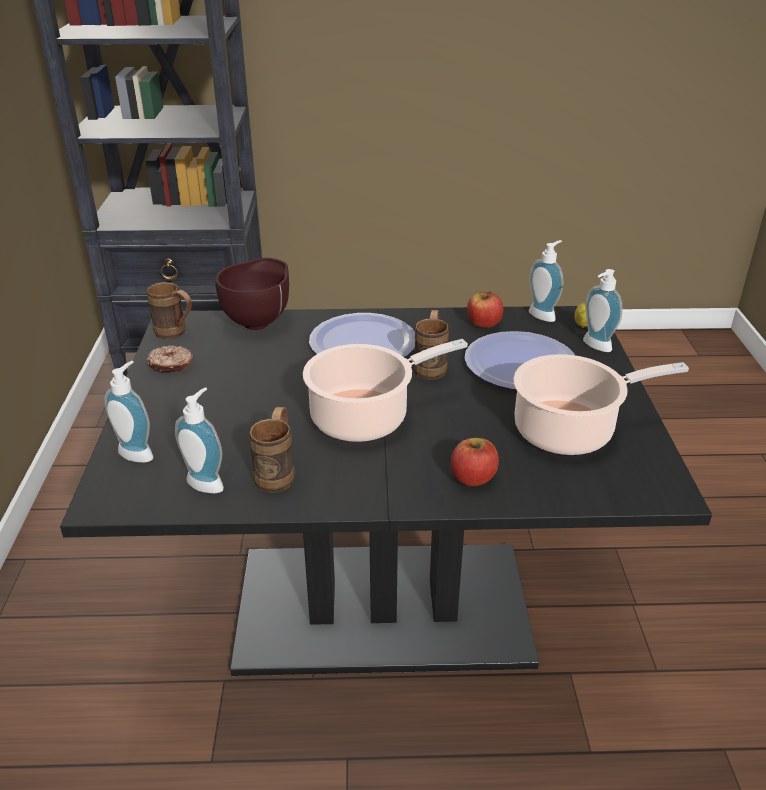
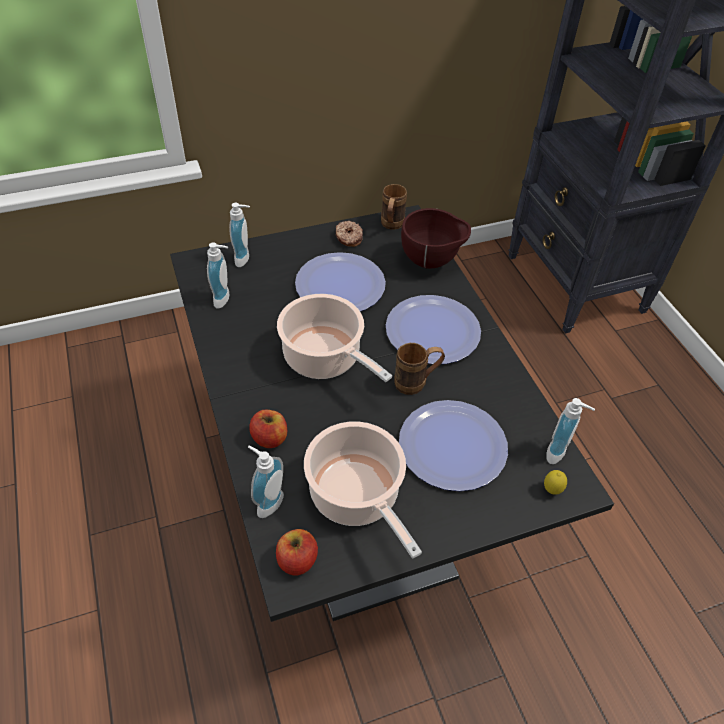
camera: 70 degrees right, 15 degrees up
(250, 386) = (340, 285): none -> plate
(278, 473) = (243, 329): brown mug -> none
(483, 323) = (513, 407): apple -> apple (297, 560)
(594, 346) = (516, 504): soap dispenser -> soap dispenser (267, 502)

